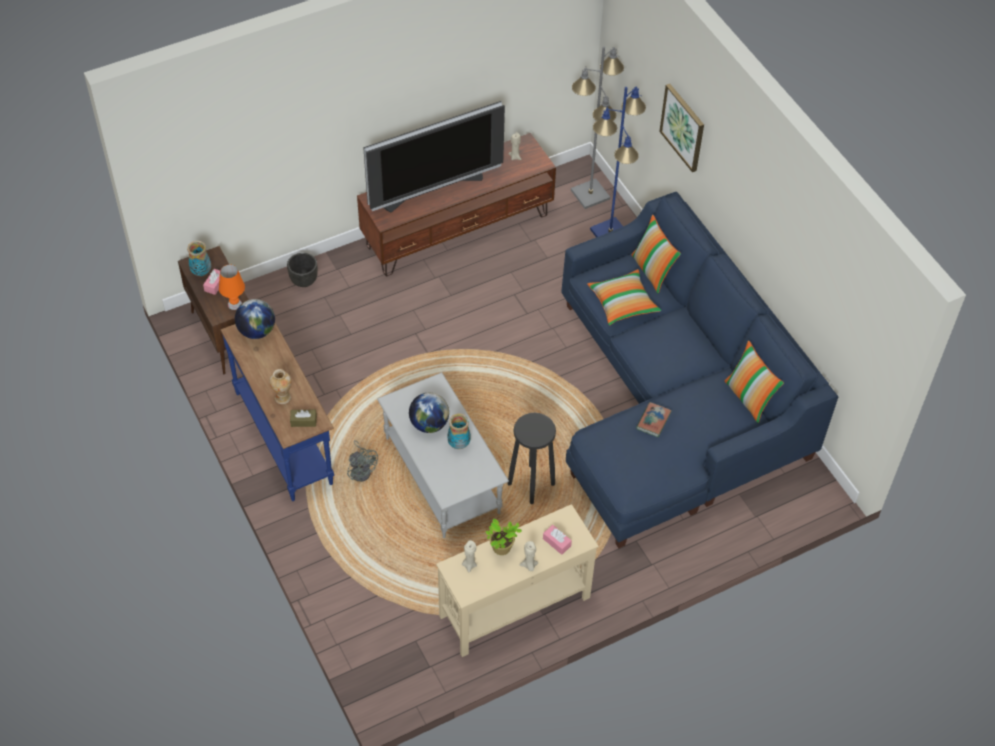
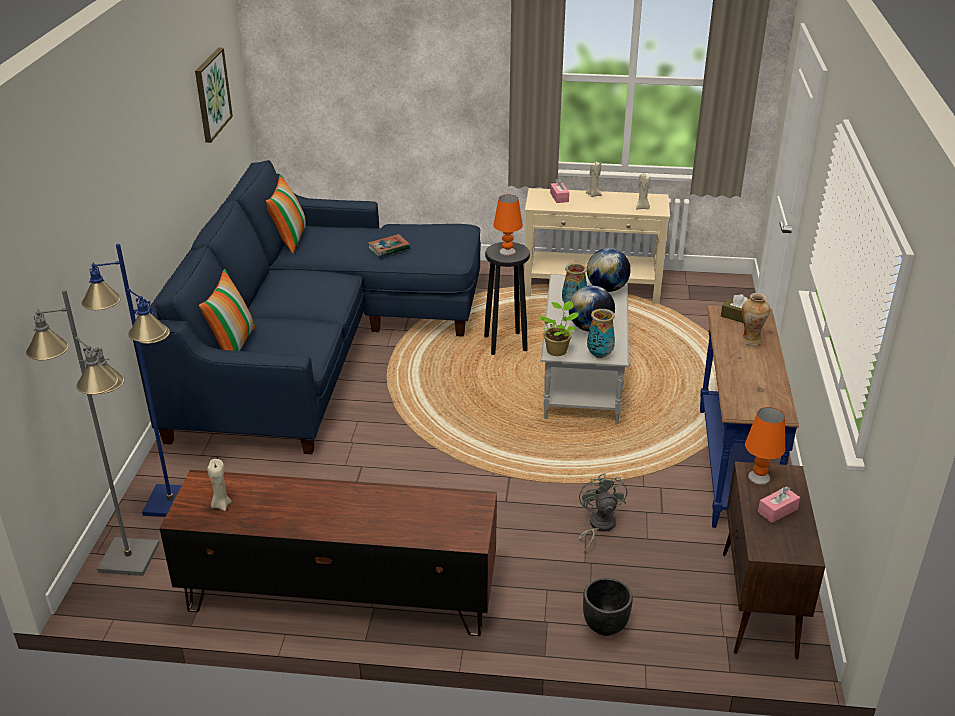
camera: 145 degrees left, 20 degrees down
(201, 272) = (791, 534): vase -> vase (599, 355)
(257, 331) = (750, 404): globe -> globe (607, 289)
(362, 470) = (661, 410): grey fan -> grey fan (598, 526)
(433, 189) = (375, 513): television -> none
(501, 549) = (607, 207): potted plant -> potted plant (557, 350)
(534, 428) = (507, 251): none -> orange table lamp
(623, 303) = (300, 330): pillow -> none
(683, 127) = (100, 241): picture -> picture (211, 94)

